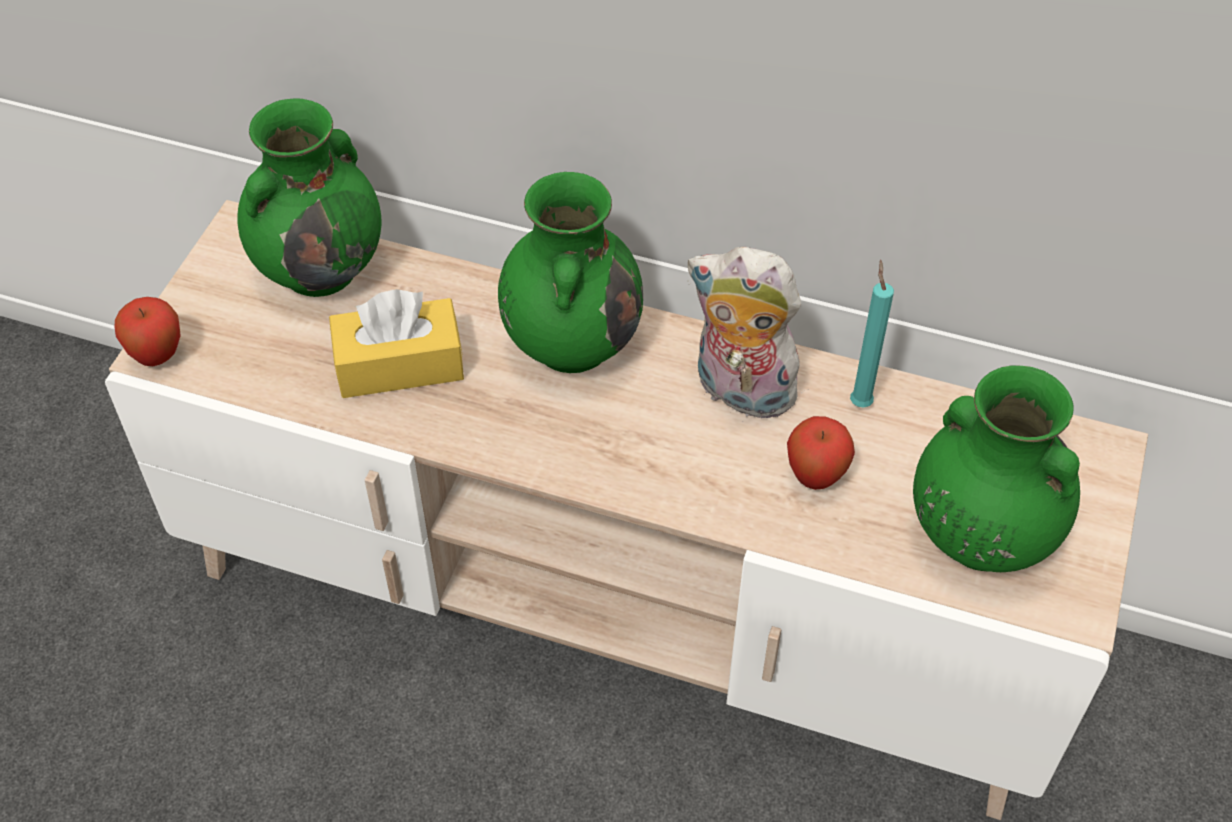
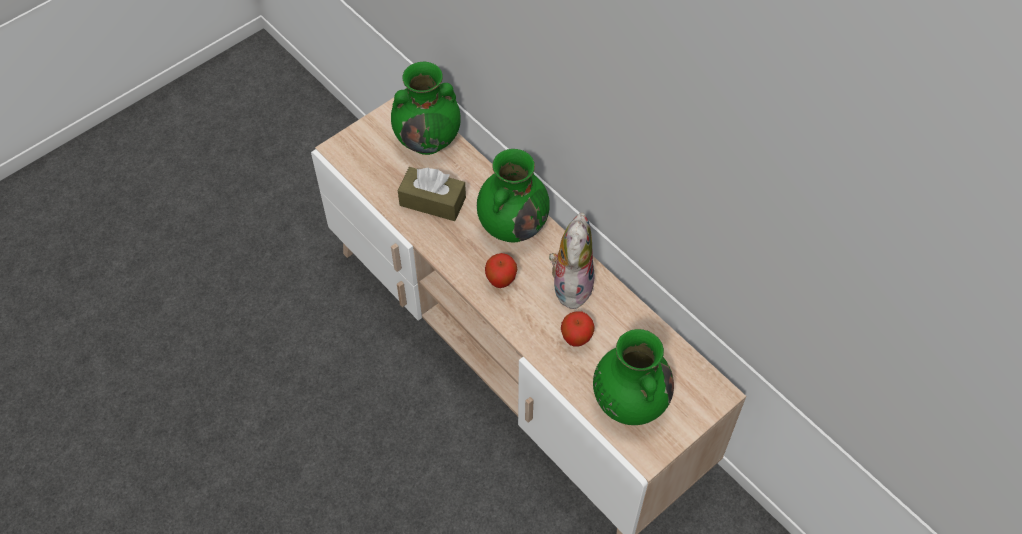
camera: 30 degrees right, 5 degrees up
(157, 355) = (337, 150): apple -> apple (501, 281)
(399, 365) = (432, 201): yellow tissue box -> brown tissue box
(739, 392) = (570, 284): plush toy -> plush toy turned 45 degrees clockwise
(859, 401) = (622, 315): turquoise candle -> none

